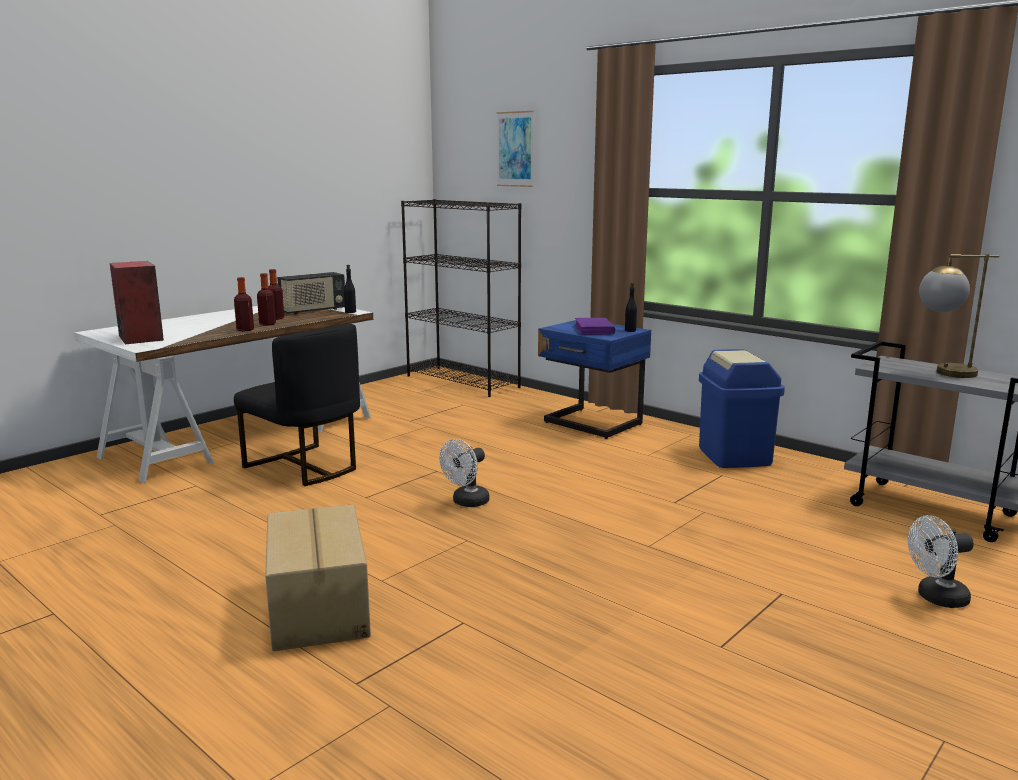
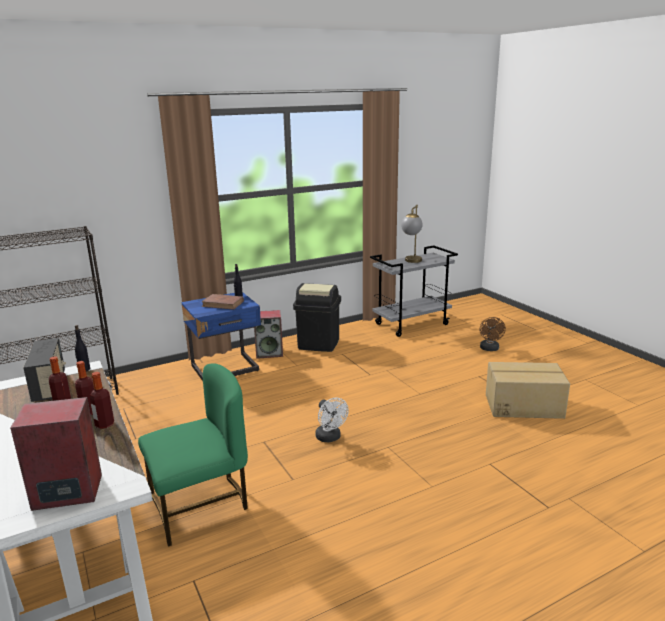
camera: 70 degrees left, 5 degrees up
(305, 467) = (200, 506): black chair -> green chair
(320, 606) = (460, 514): cardboard box -> cardboard box (523, 405)
(515, 149) = (63, 179): picture -> none
(594, 329) = (223, 304): purple book -> brown book
(665, 435) = (269, 353): none -> speaker
(733, 456) = (318, 344): blue trash can -> black trash can
(936, 598) = (490, 349): white fan -> brown fan

